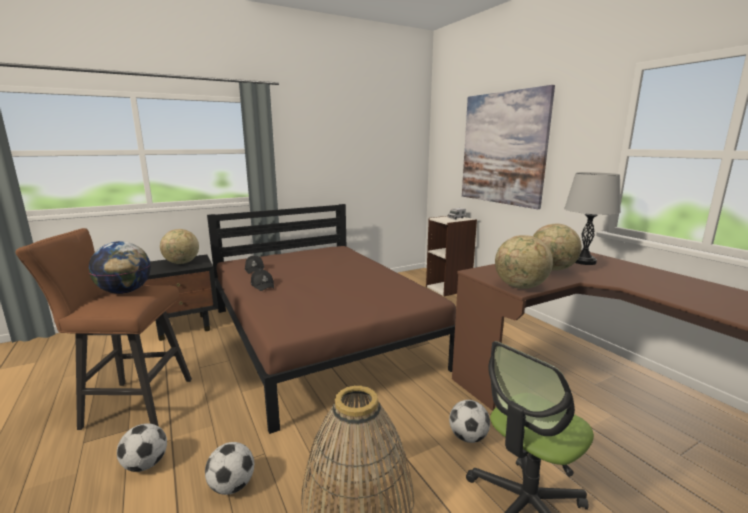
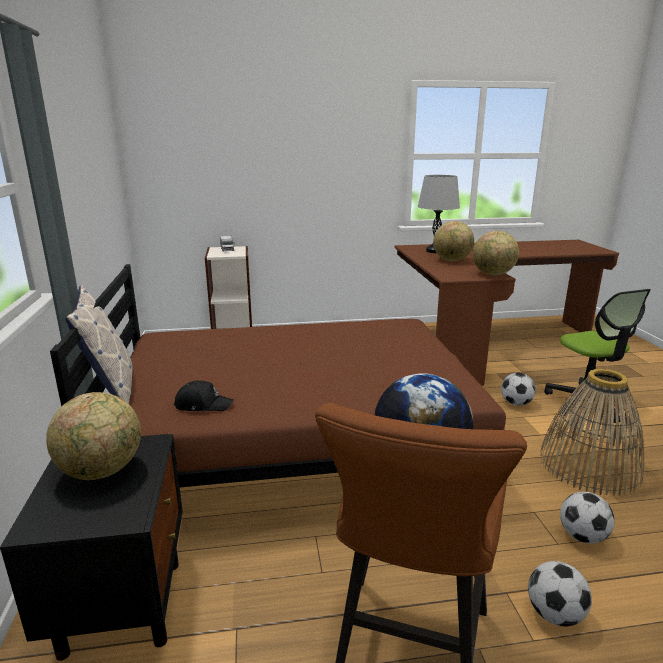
camera: 70 degrees left, 5 degrees up
(263, 285) = (294, 401): black cap -> none
(267, 254) = (111, 390): none -> pillow
(503, 148) = (274, 156): picture -> none

